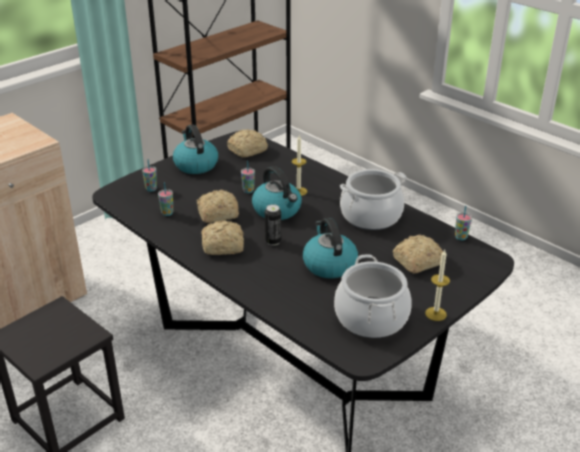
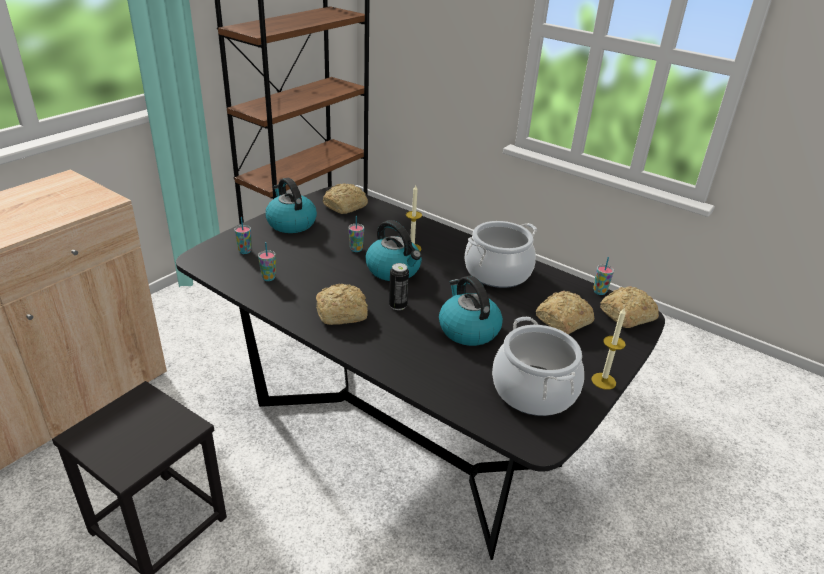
camera: 10 degrees left, 0 degrees up
(216, 214) = (326, 277): bread -> bread (625, 316)

